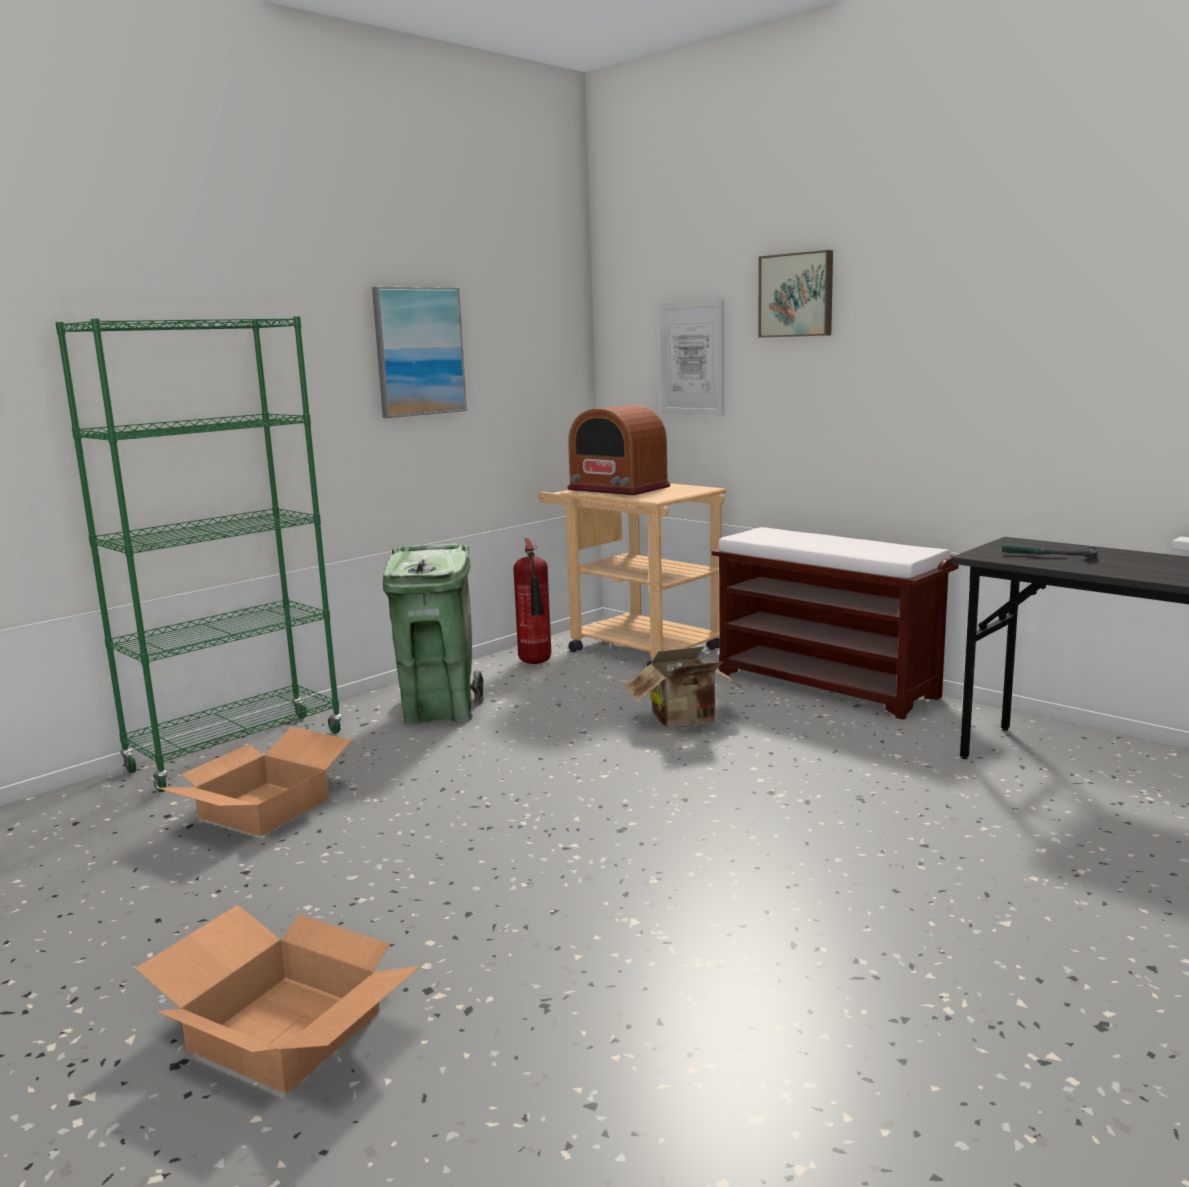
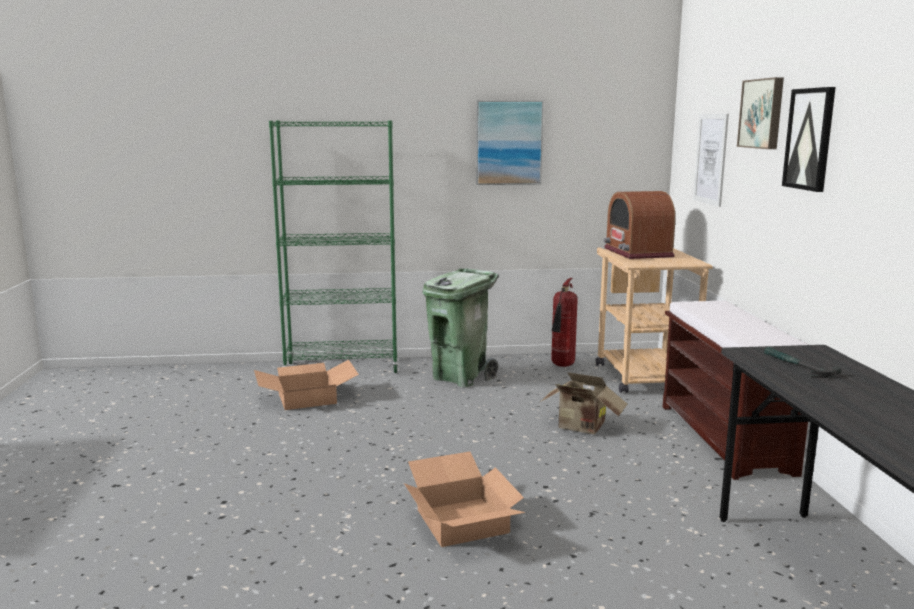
camera: 40 degrees right, 0 degrees up
(281, 1032) = (157, 491): cardboard box -> cardboard box (460, 521)
(894, 318) = (809, 139): none -> picture

